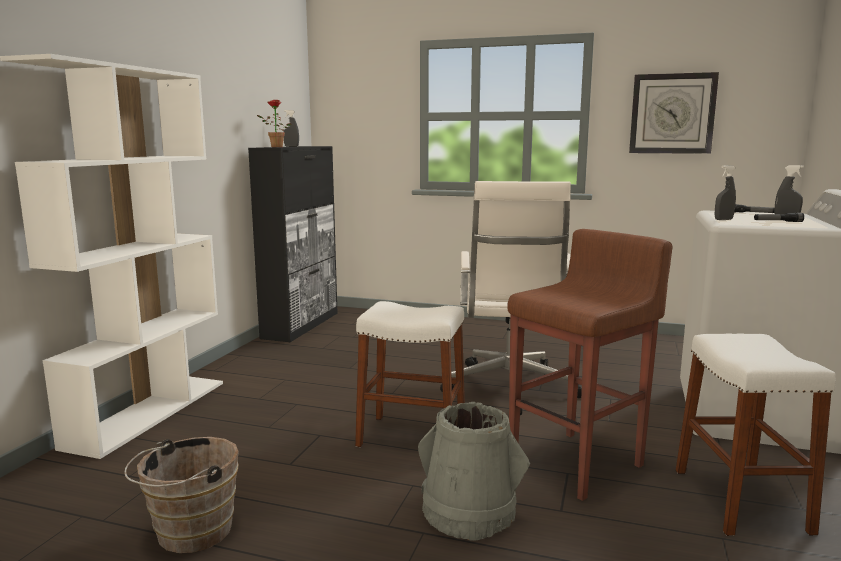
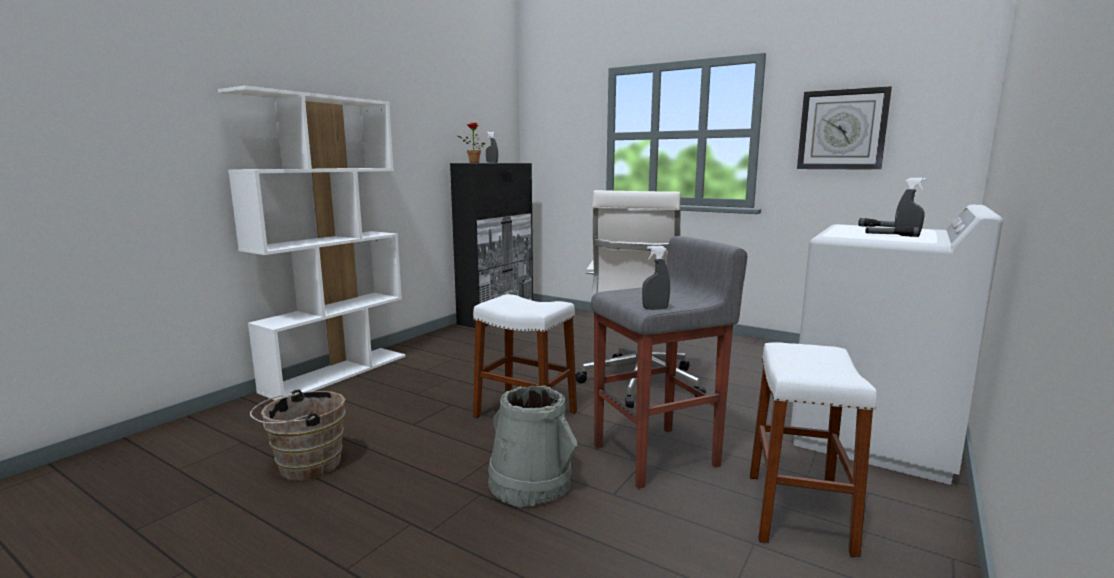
camera: 15 degrees right, 0 degrees up
(578, 463) = (658, 456): brown stool -> grey stool
(723, 219) = (834, 232): grey spray bottle -> grey spray bottle (655, 309)

